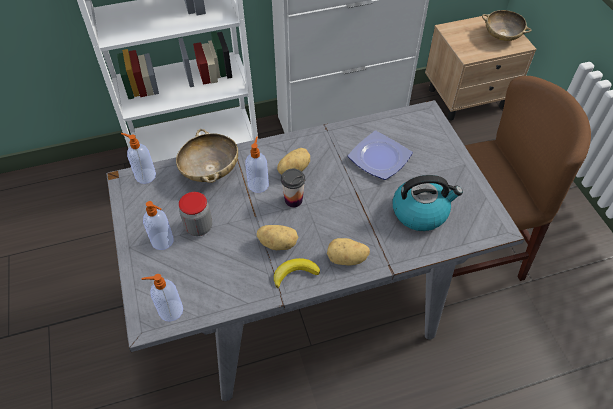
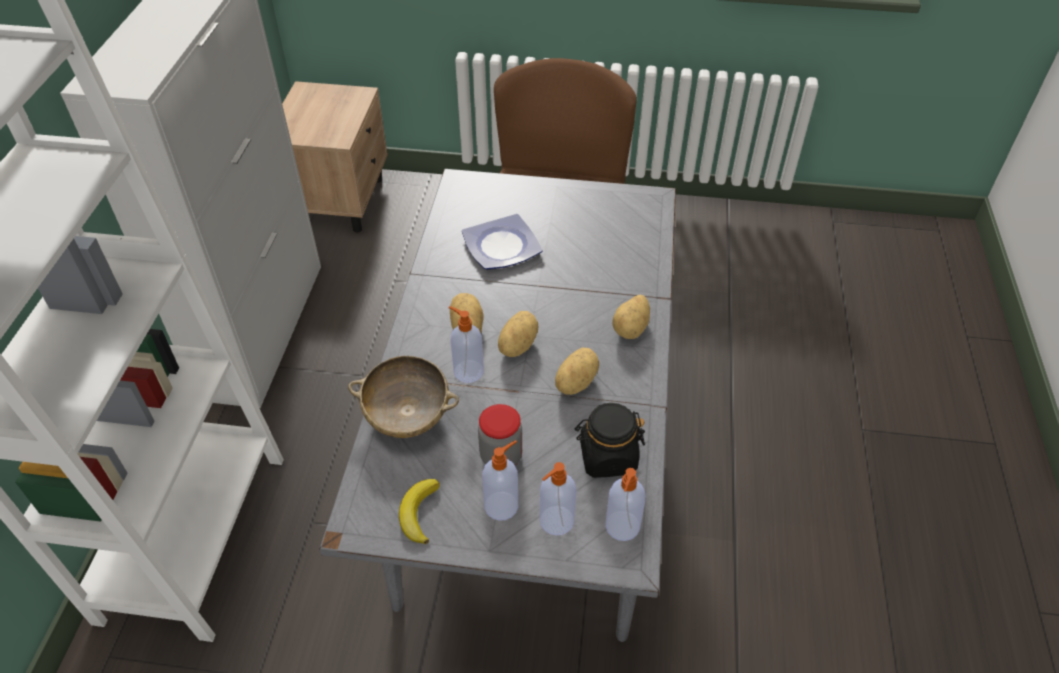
camera: 65 degrees left, 5 degrees down
(145, 176) = (363, 496): soap dispenser -> soap dispenser (555, 521)
(223, 283) = (607, 457): none -> black jar
(293, 200) = (516, 345): cup -> potato
(295, 273) = (627, 381): banana -> banana (419, 513)
(420, 212) = (600, 245): kettle -> none
(502, 36) = (334, 101): beige bowl -> none

